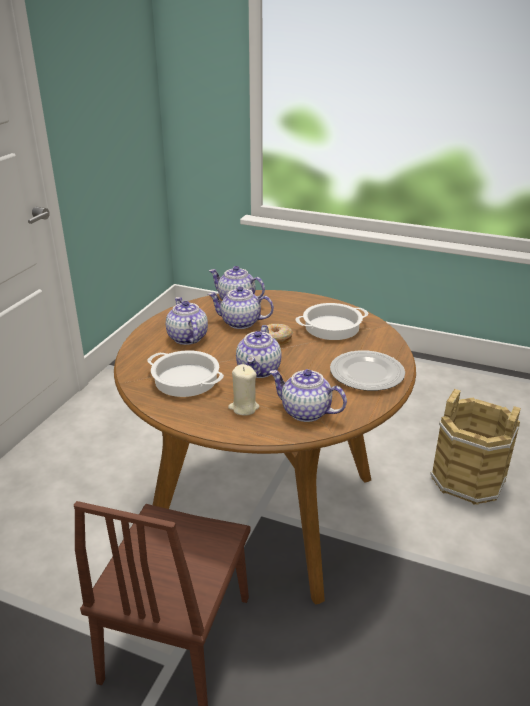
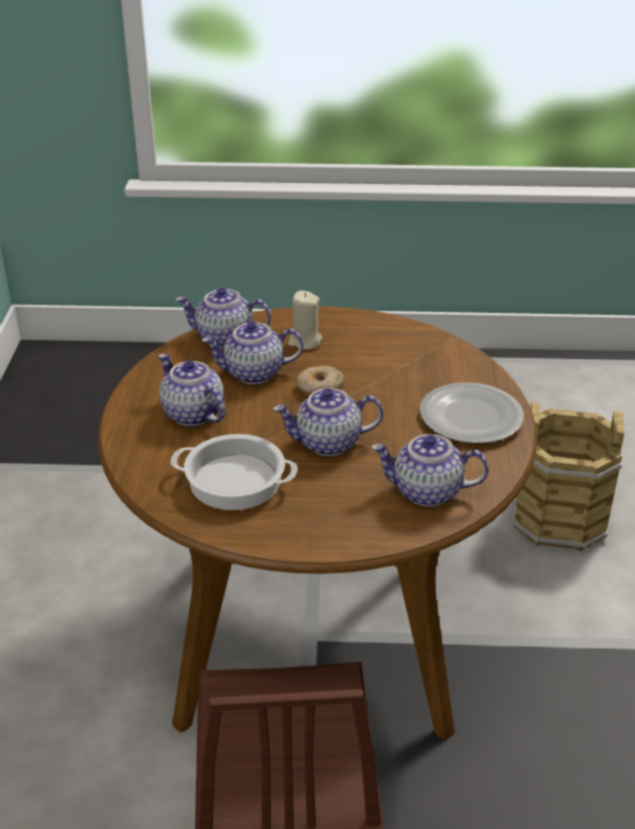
camera: 20 degrees left, 5 degrees up
(243, 407) = (342, 504): beige candle -> beige candle (305, 341)
(259, 370) = (327, 443): teapot -> teapot turned 90 degrees clockwise
(332, 327) = (384, 355): cooking pot -> none

